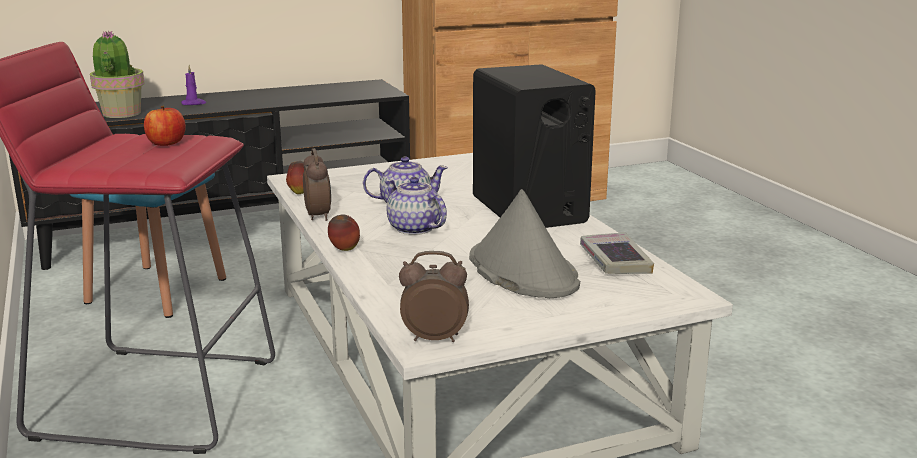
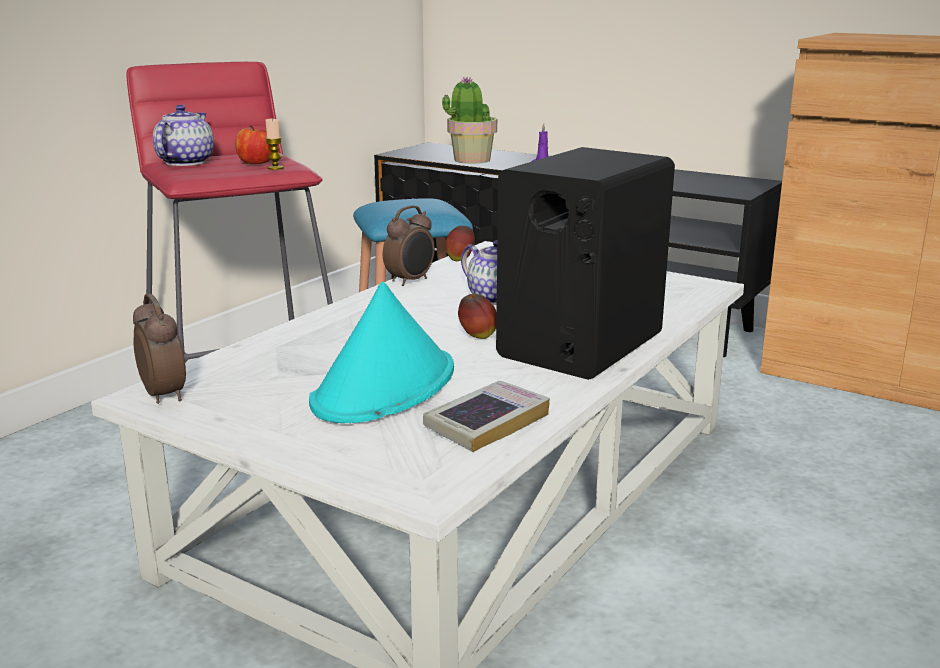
camera: 55 degrees right, 0 degrees up
(206, 142) = (275, 168): none -> candle
(344, 250) = (338, 311): apple -> apple (477, 337)
(414, 229) = (436, 318): teapot -> teapot (184, 162)
(522, 271) = (385, 387): grey hat -> turquoise hat

